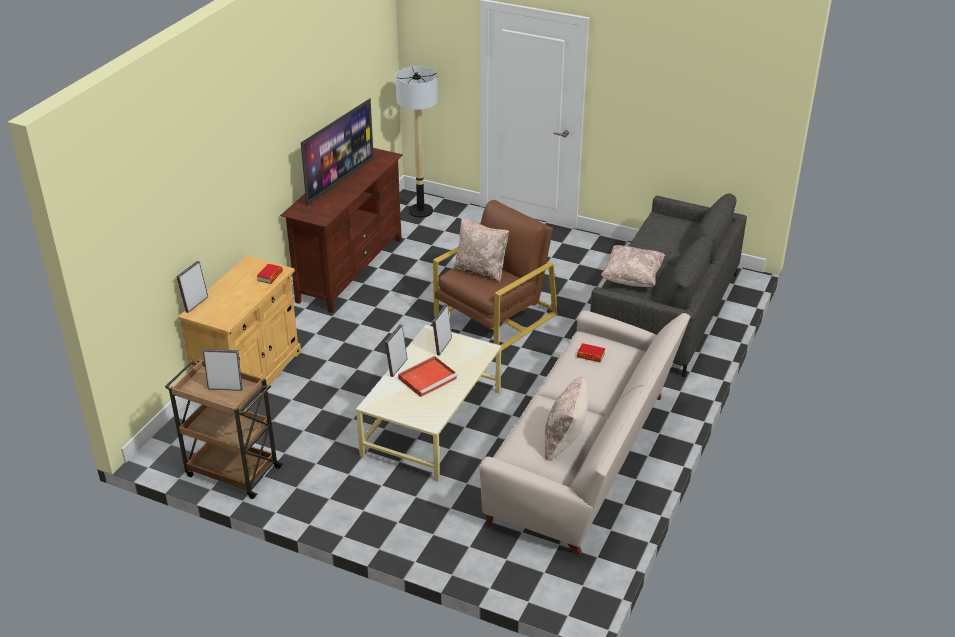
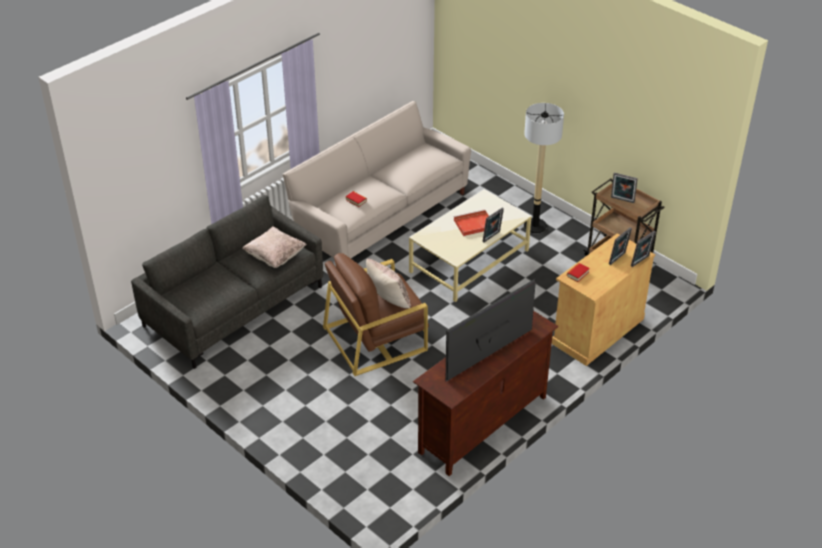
camera: 160 degrees left, 5 degrees up
(420, 211) = (379, 492): floor lamp -> floor lamp (535, 226)
(442, 346) = (452, 245): picture frame -> picture frame (618, 259)
(565, 441) = (410, 155): beige pillow -> none

